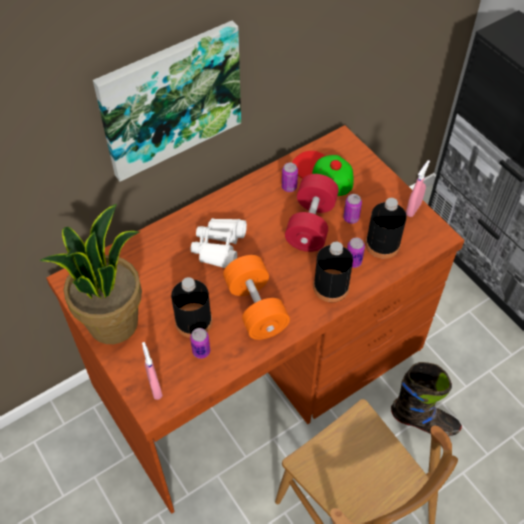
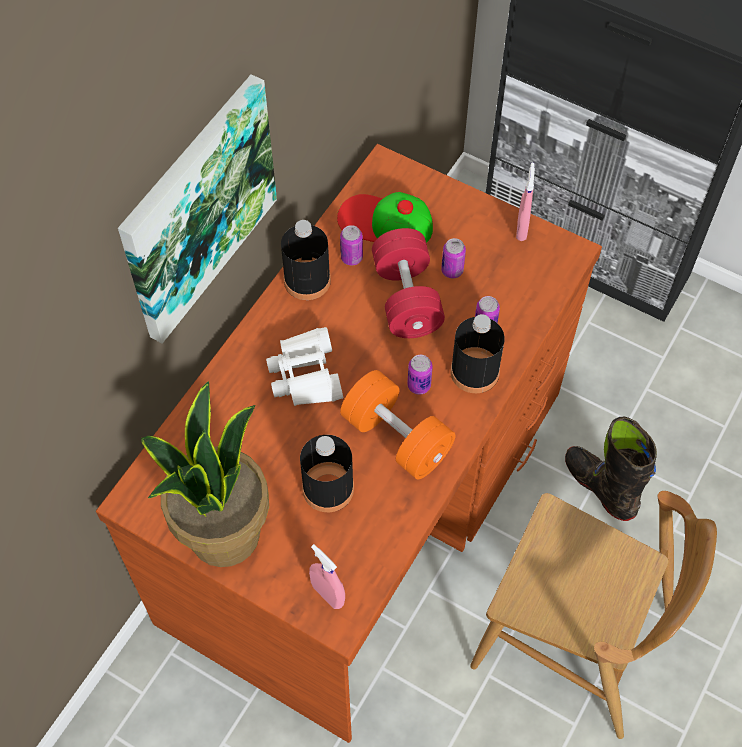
camera: 25 degrees left, 5 degrees up
(201, 351) = (359, 523): can -> can (419, 385)
(382, 244) = (508, 290): black bottle -> black bottle (307, 280)
(424, 422) = (600, 487): black boot -> black boot turned 120 degrees counterclockwise

